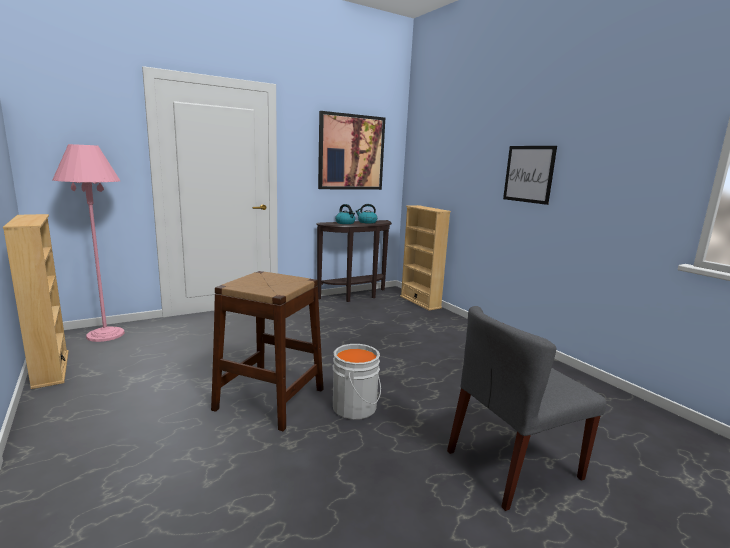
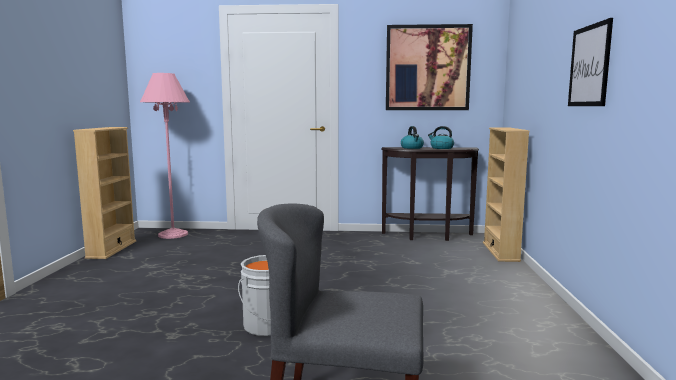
camera: 35 degrees right, 5 degrees down
(270, 399) = (211, 300): brown stool -> none

